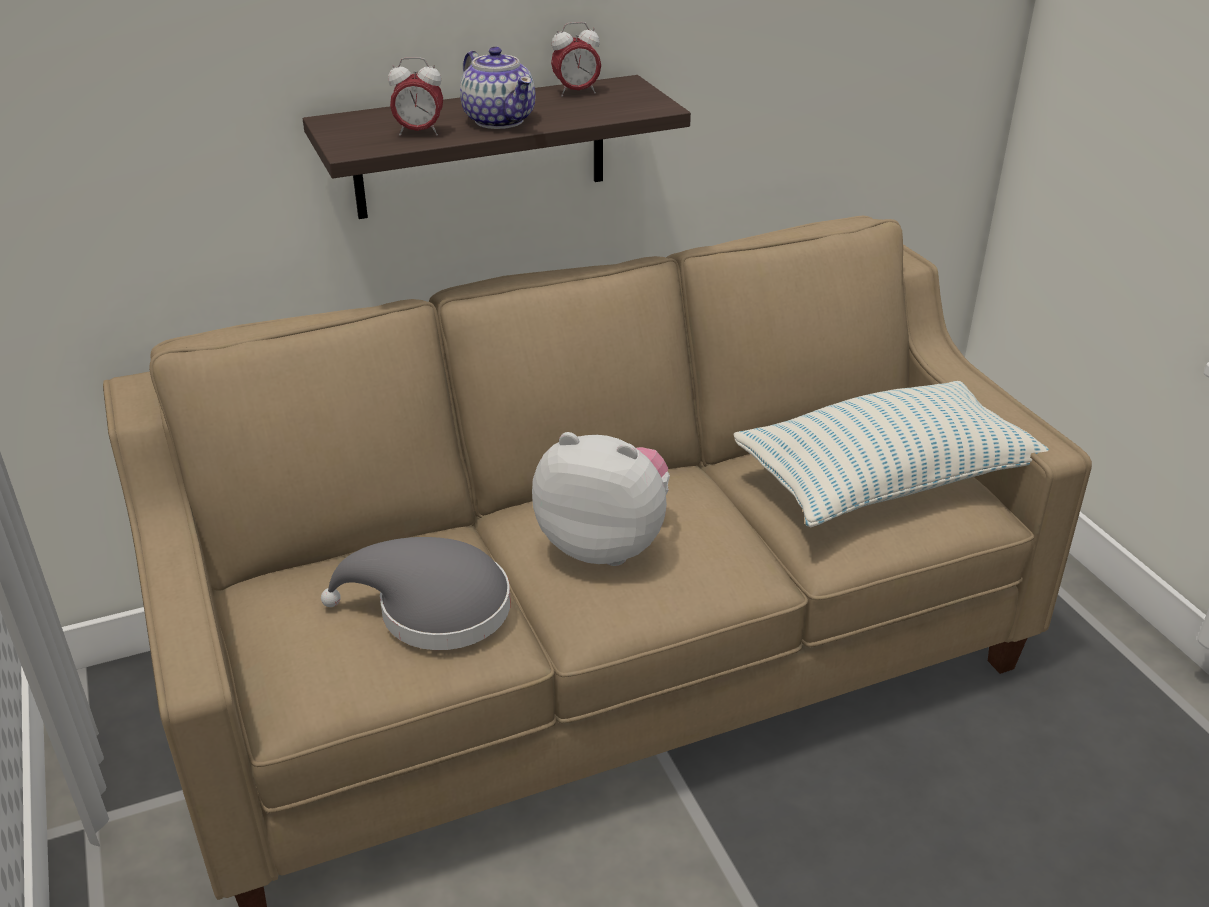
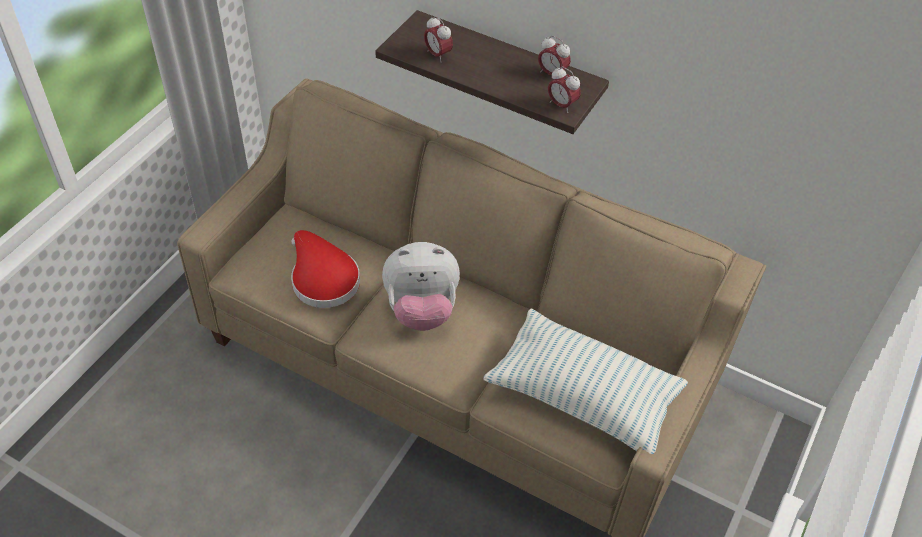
camera: 50 degrees right, 15 degrees up
(433, 609) = (322, 279): grey hat -> red hat
(499, 120) = (483, 70): teapot -> none
(605, 543) = (421, 310): plush toy -> plush toy turned 105 degrees clockwise
(642, 105) = (561, 105): none -> alarm clock

